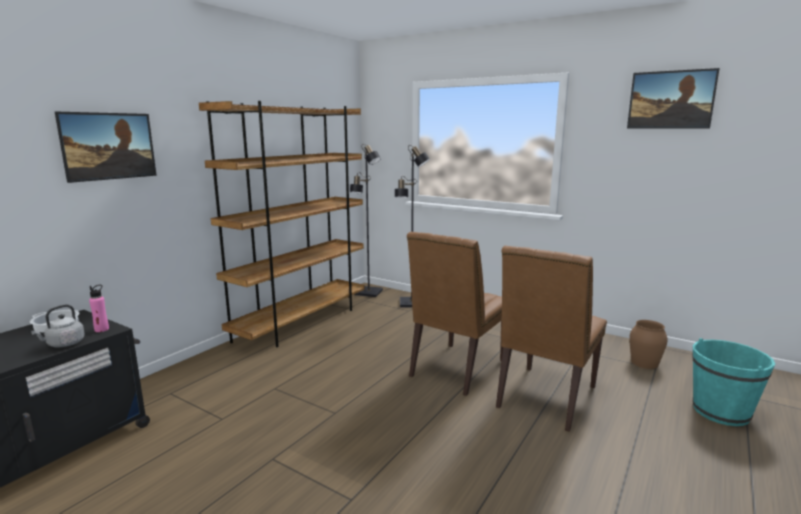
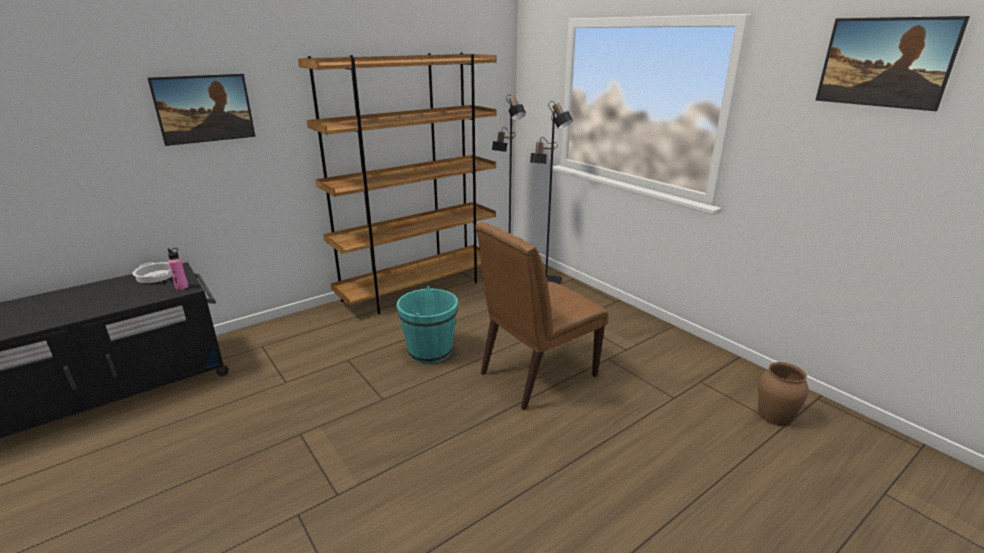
camera: 20 degrees right, 10 degrees up
(64, 344) = (144, 298): grey kettle -> none
(546, 396) = (613, 431): brown chair -> none
(721, 411) = (827, 507): turquoise bucket -> turquoise bucket (430, 351)

